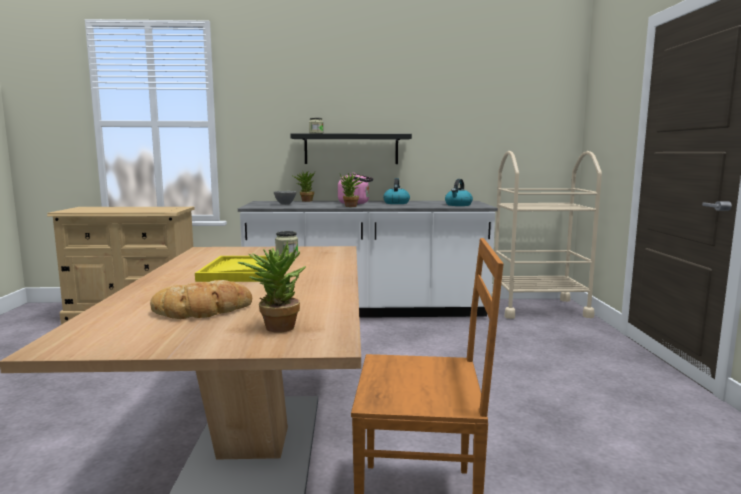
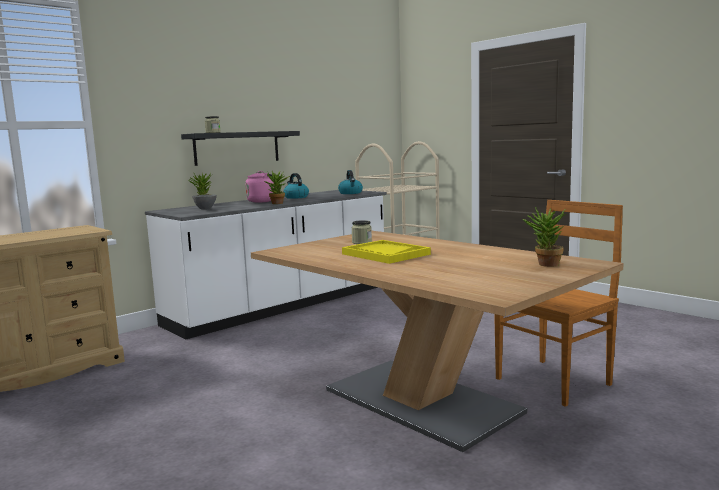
camera: 40 degrees left, 0 degrees up
(203, 310) = (477, 270): bread -> none

